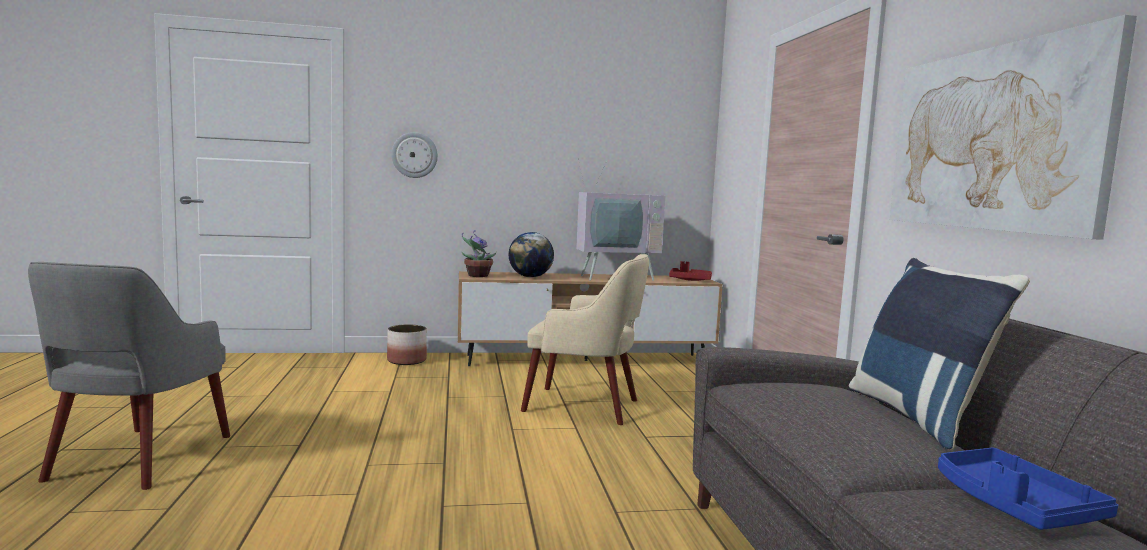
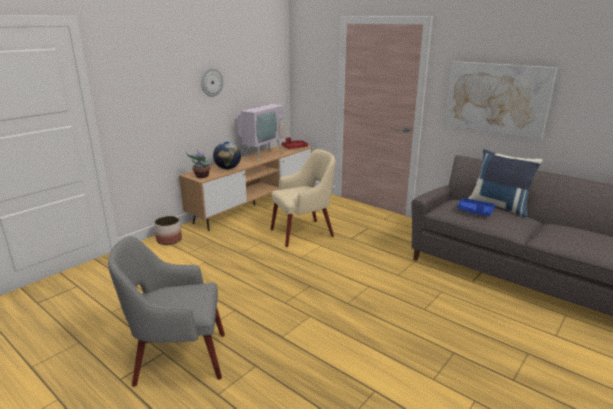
camera: 40 degrees left, 15 degrees up
(137, 459) = (178, 358): grey armchair -> grey armchair turned 120 degrees clockwise
(414, 155) = (141, 105): wall clock -> wall clock (211, 82)
(1013, 505) = (568, 231): blue tray -> blue tray (475, 211)

